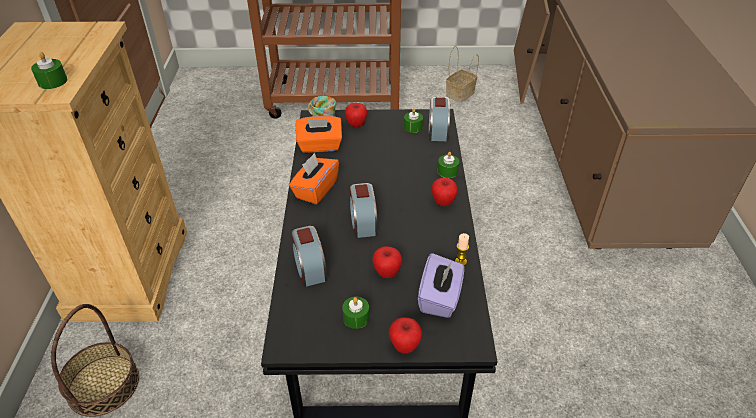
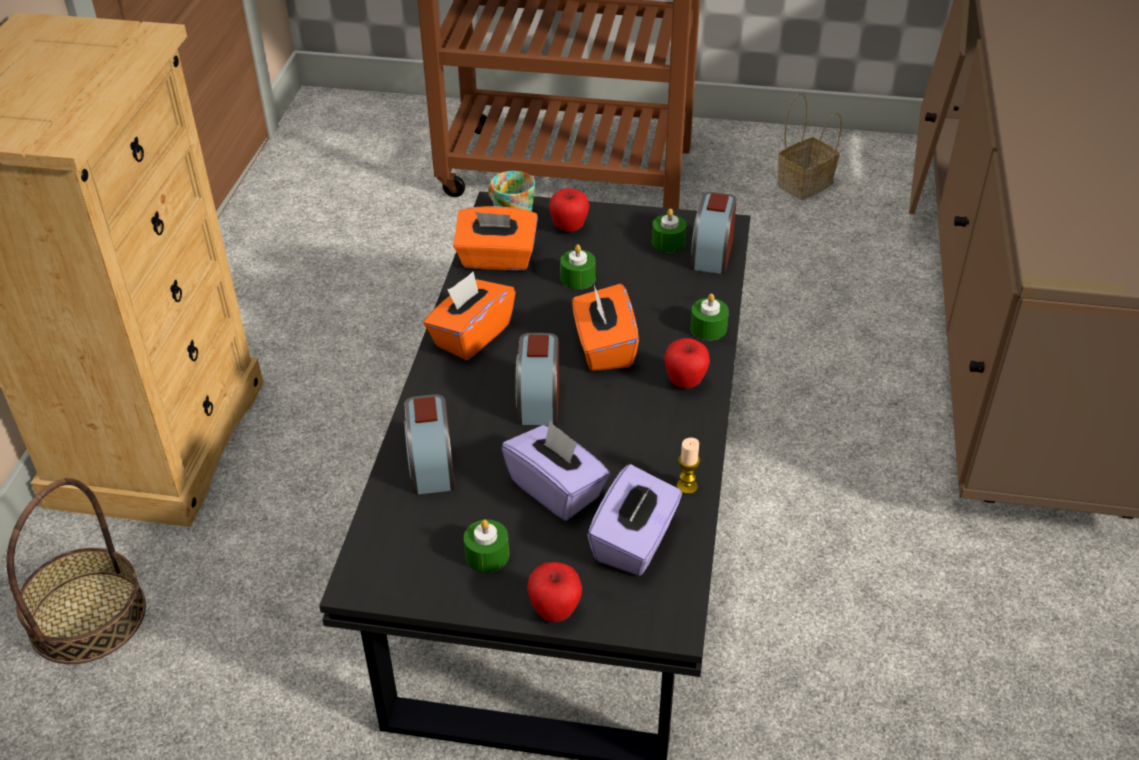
camera: 10 degrees right, 0 degrees up
(53, 81) = (55, 120): green candle -> green candle (578, 278)
(387, 273) = (556, 489): apple -> purple tissue box
(392, 188) = (603, 348): none -> orange tissue box

